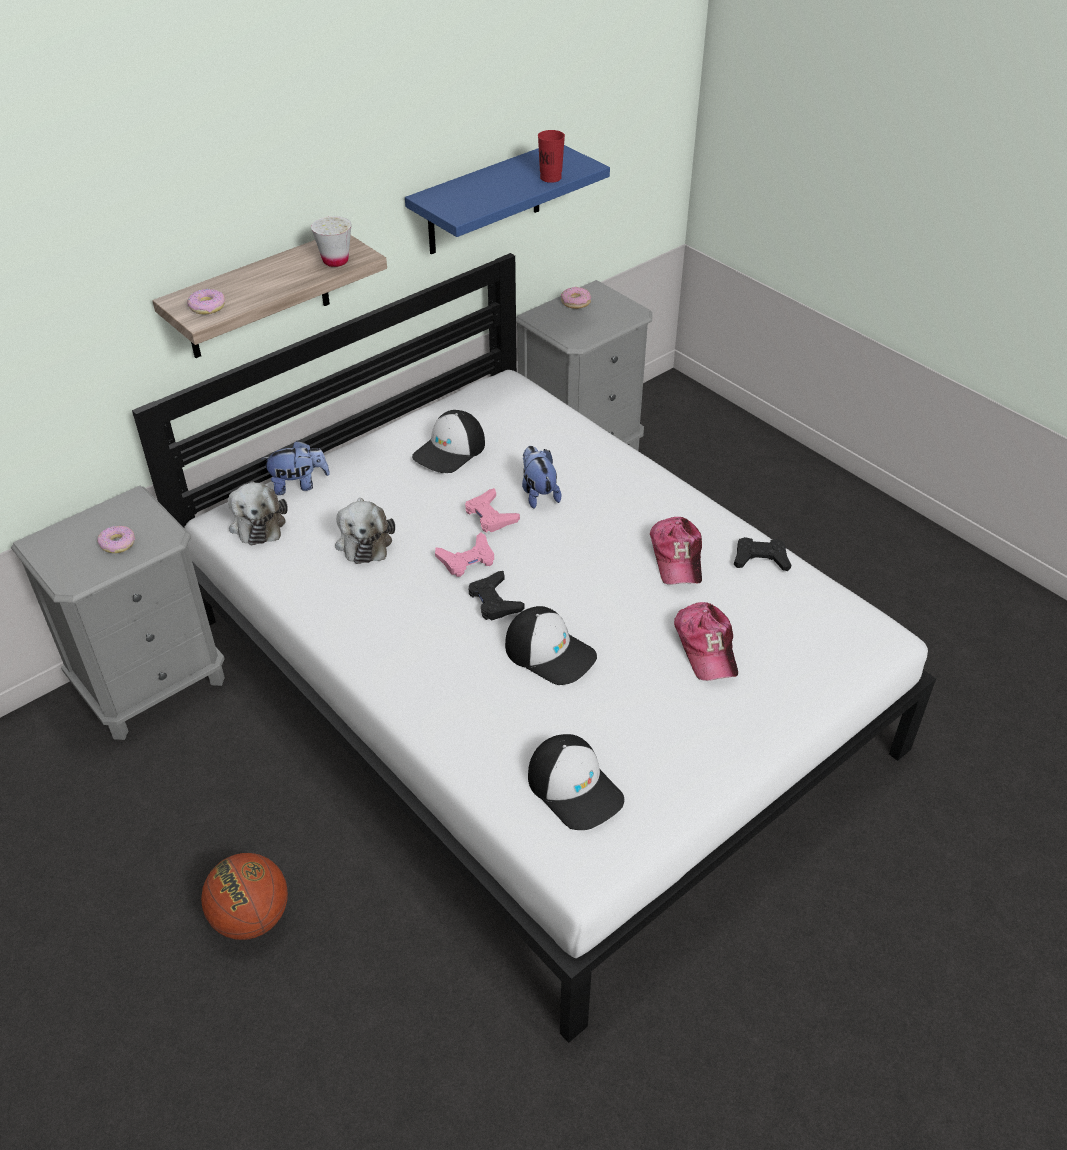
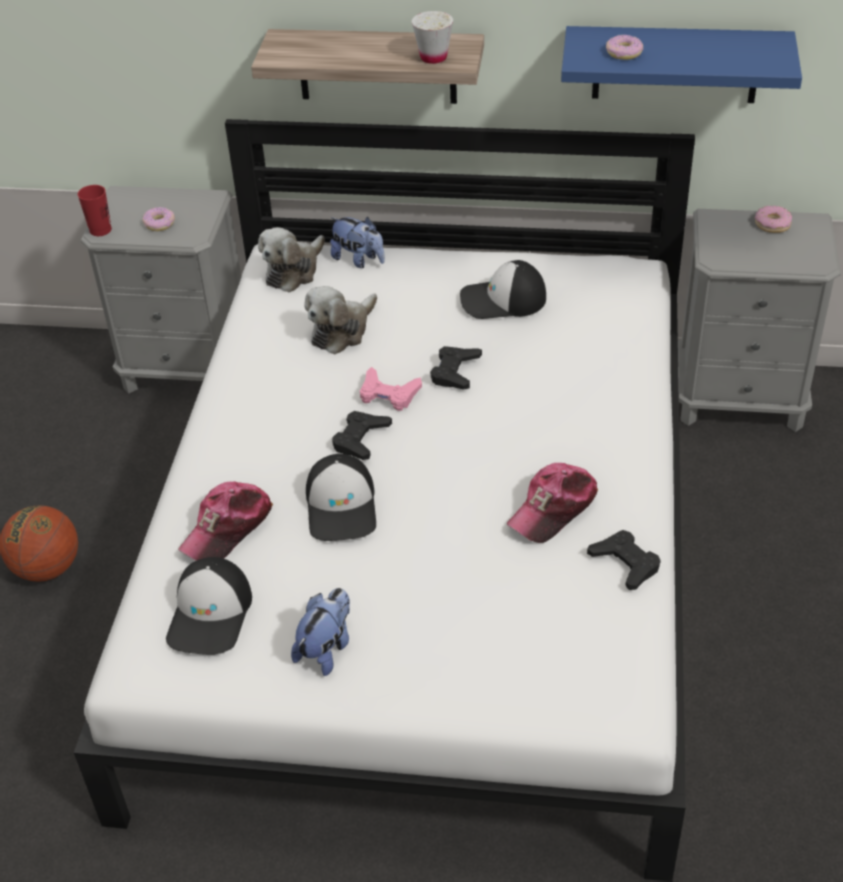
camera: 50 degrees right, 0 degrees up
(207, 307) = (290, 51): donut -> donut (623, 53)
(490, 516) = (455, 372): pink game controller -> black game controller
(538, 493) = (519, 378): plush toy -> plush toy (326, 648)
(550, 178) = (723, 63): red cup -> red cup (100, 230)
(706, 647) = (463, 596): cap -> cap (228, 528)

